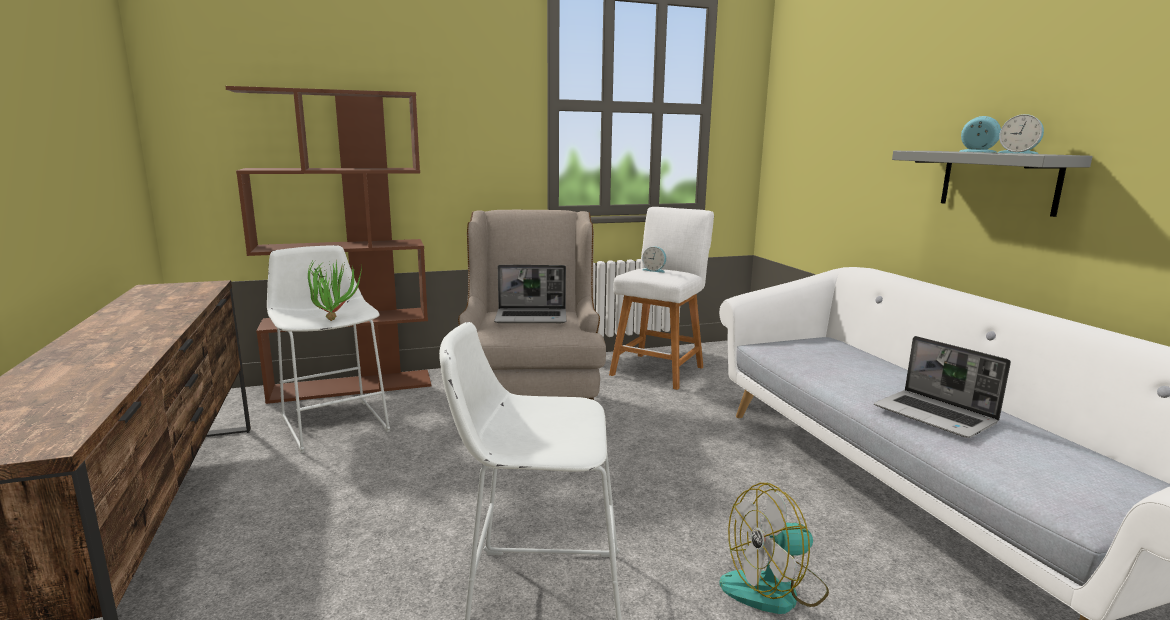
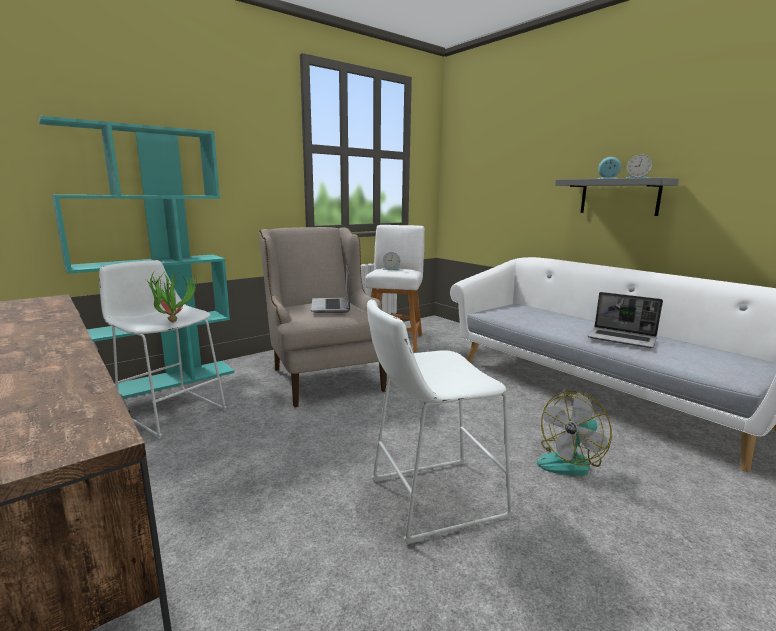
camera: 20 degrees left, 0 degrees up
(352, 386) = (165, 381): brown bookcase -> turquoise bookcase
(532, 317) = (331, 306): laptop -> laptop turned 105 degrees clockwise

